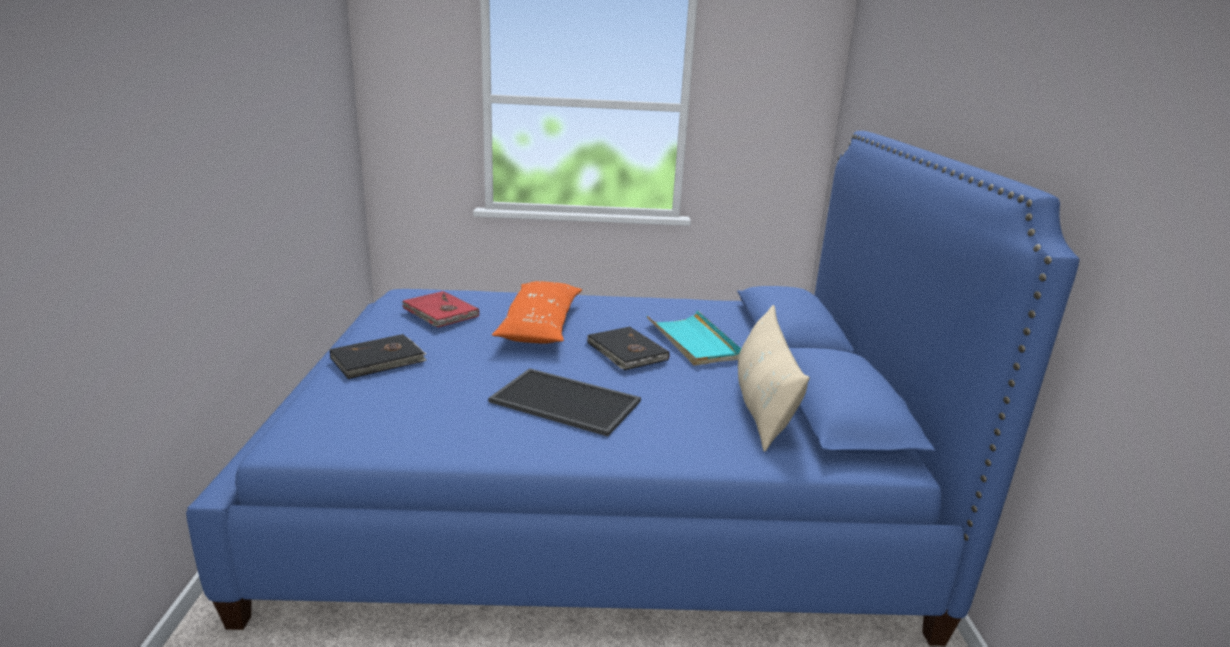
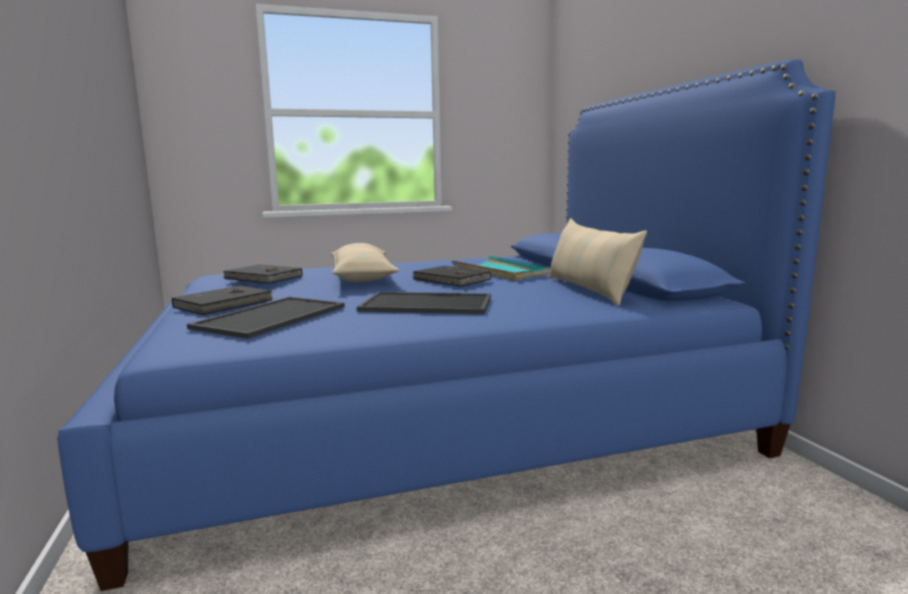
camera: 15 degrees left, 10 degrees down
(404, 398) = (272, 317): none -> tray
(440, 313) = (263, 277): red book -> black book
(540, 326) = (362, 276): orange pillow -> beige pillow

